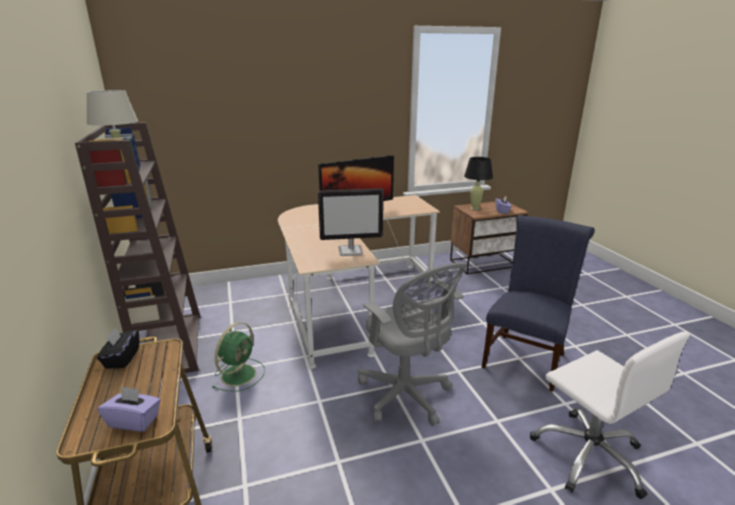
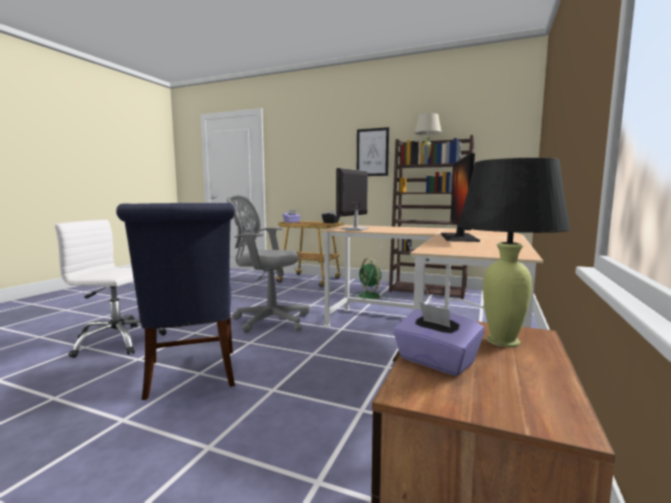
camera: 130 degrees right, 15 degrees down
(48, 174) = (372, 152): none -> picture

